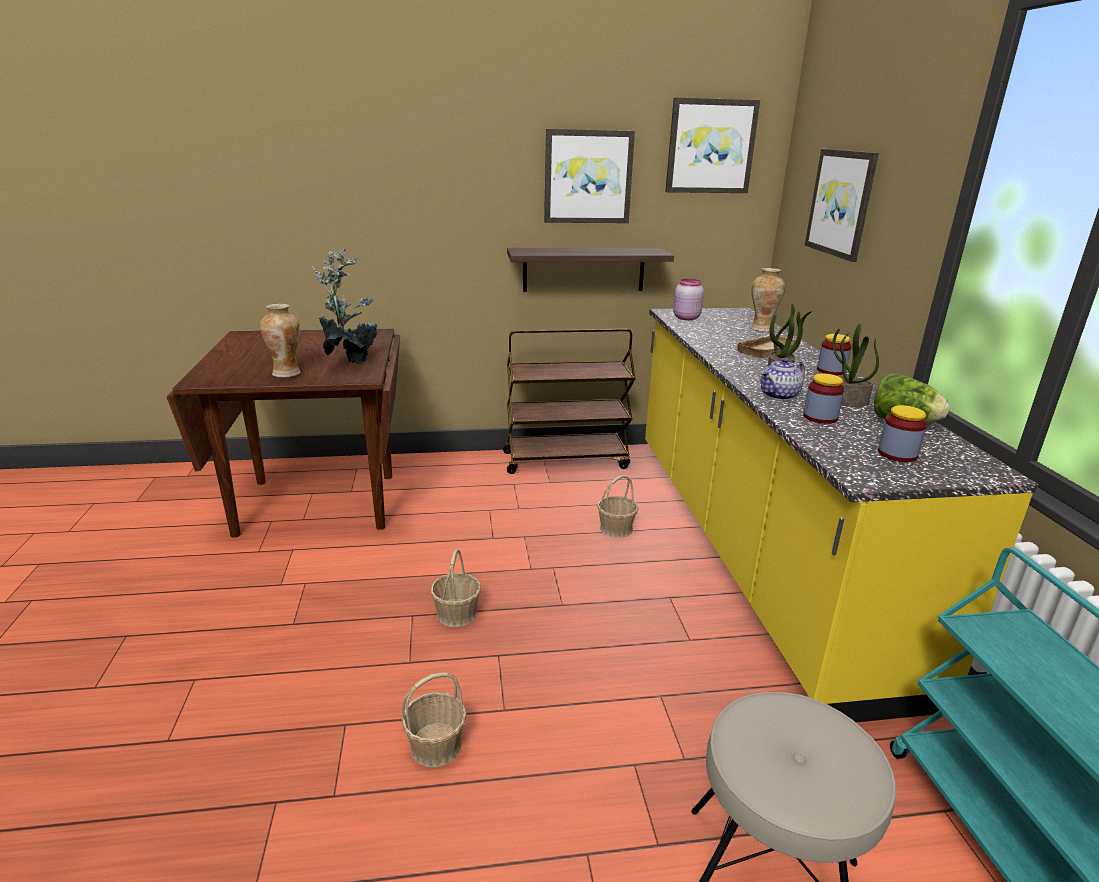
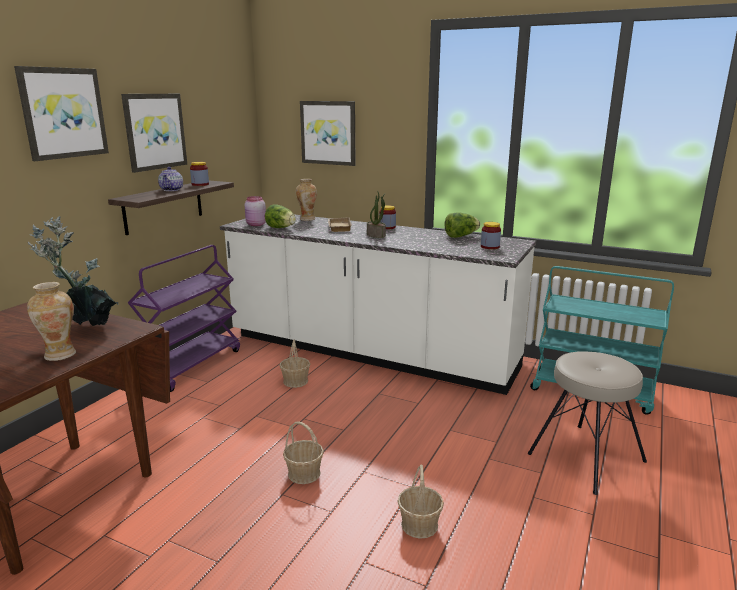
camera: 55 degrees left, 5 degrees down
(566, 460) = (191, 365): brown cart -> purple cart
(698, 329) = (281, 228): none -> lettuce
(710, 146) = (220, 103): picture -> picture (63, 113)
(752, 549) = (369, 353): yellow counter -> white counter
(779, 395) = (402, 242): teapot -> teapot (172, 190)
(820, 417) = (437, 245): jar -> jar (200, 184)
(845, 401) = (426, 236): potted plant -> none

